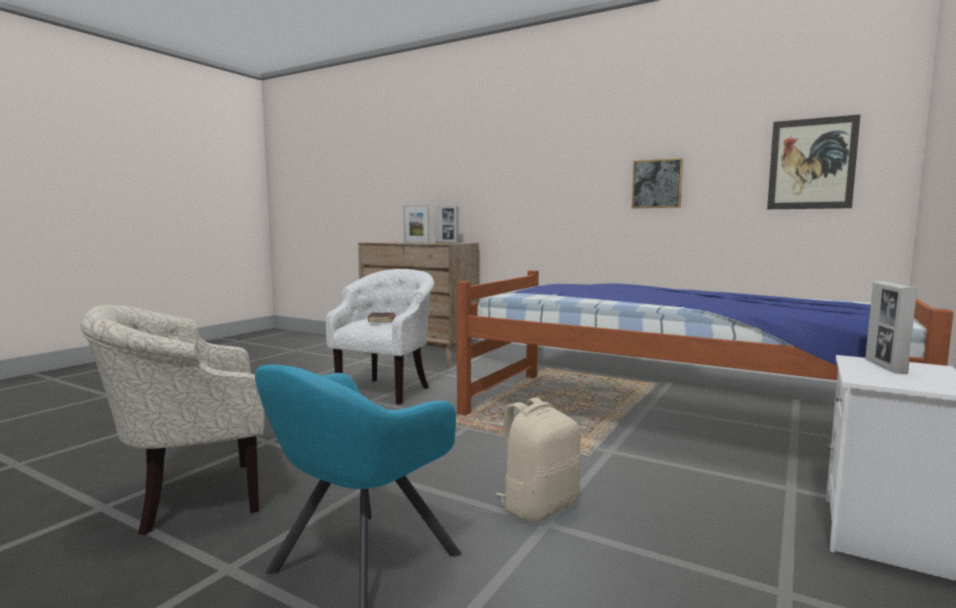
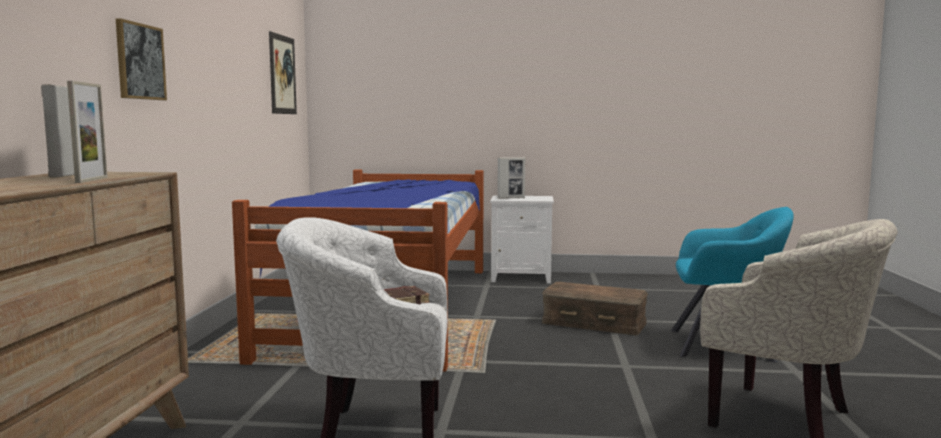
camera: 115 degrees left, 0 degrees up
(538, 507) = (593, 323): beige backpack -> brown storage box
(657, 184) = (224, 78): picture -> picture (140, 61)

